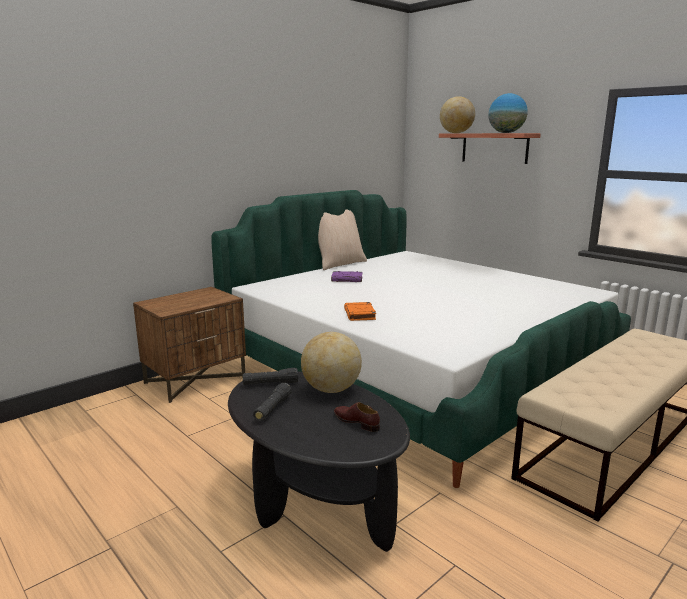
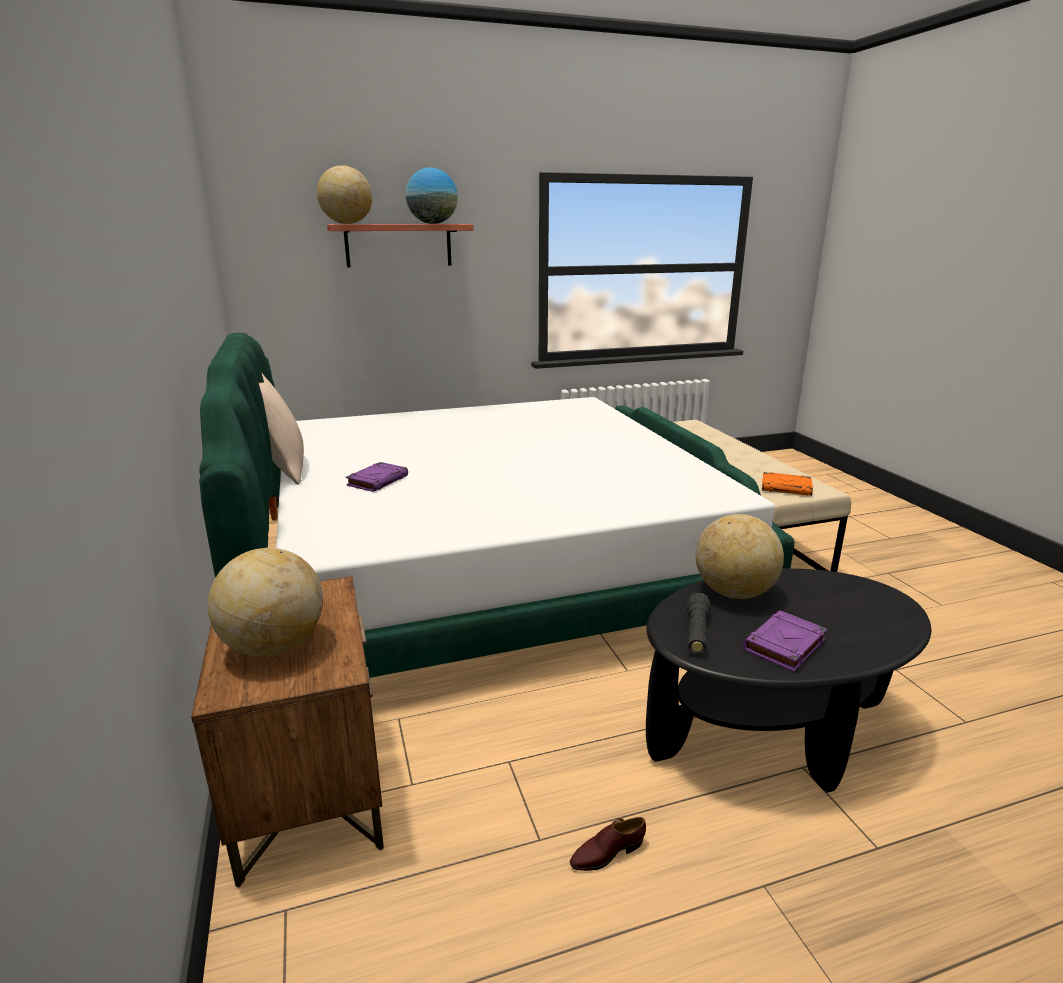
camera: 65 degrees left, 5 degrees up
(179, 301) = (274, 646): none -> globe
(272, 409) = (784, 645): black flashlight -> purple book
(356, 422) = (831, 597): brown shoe -> brown shoe (607, 853)
(360, 314) = (557, 506): orange book -> orange book (786, 488)

